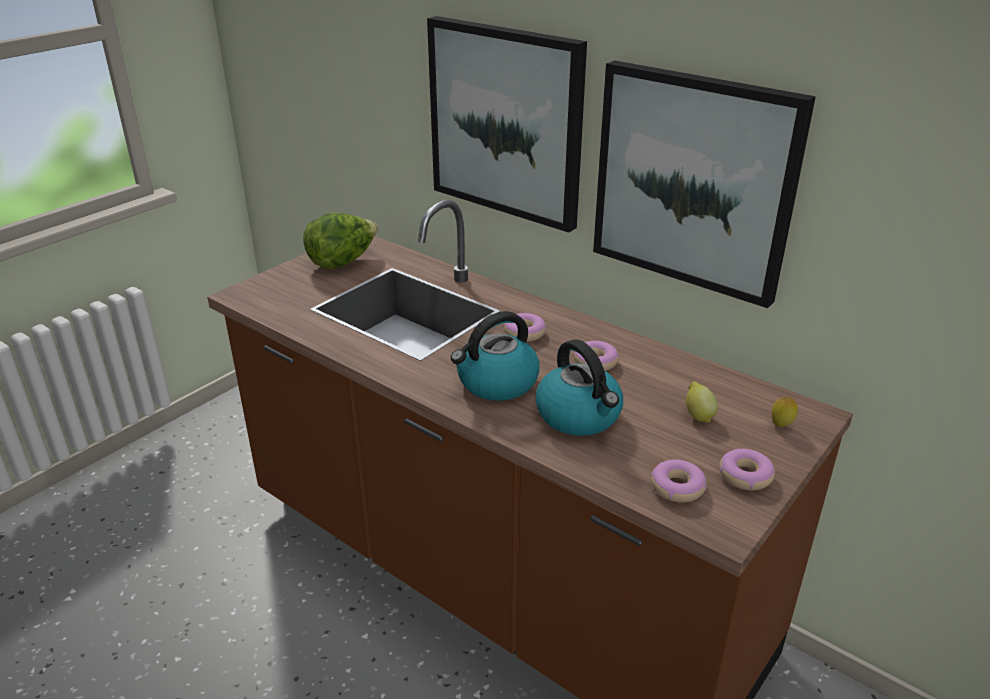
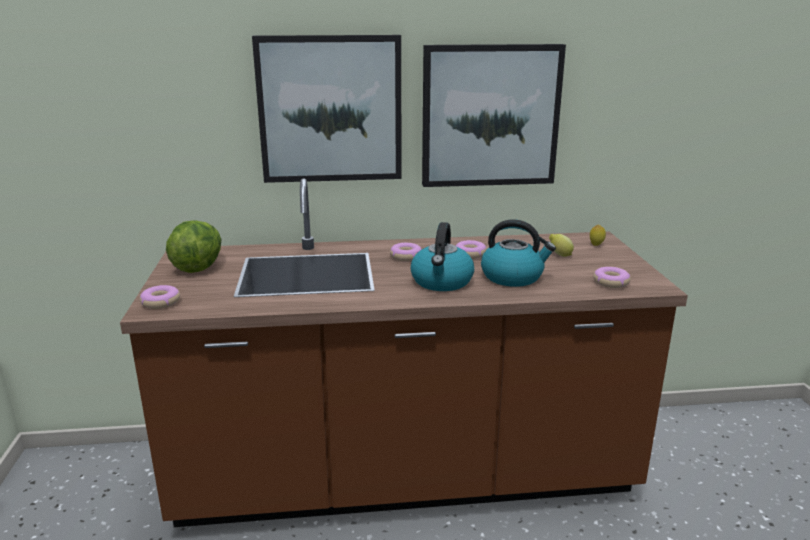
camera: 45 degrees left, 10 degrees down
(745, 475) = (623, 267): donut -> donut (160, 302)

